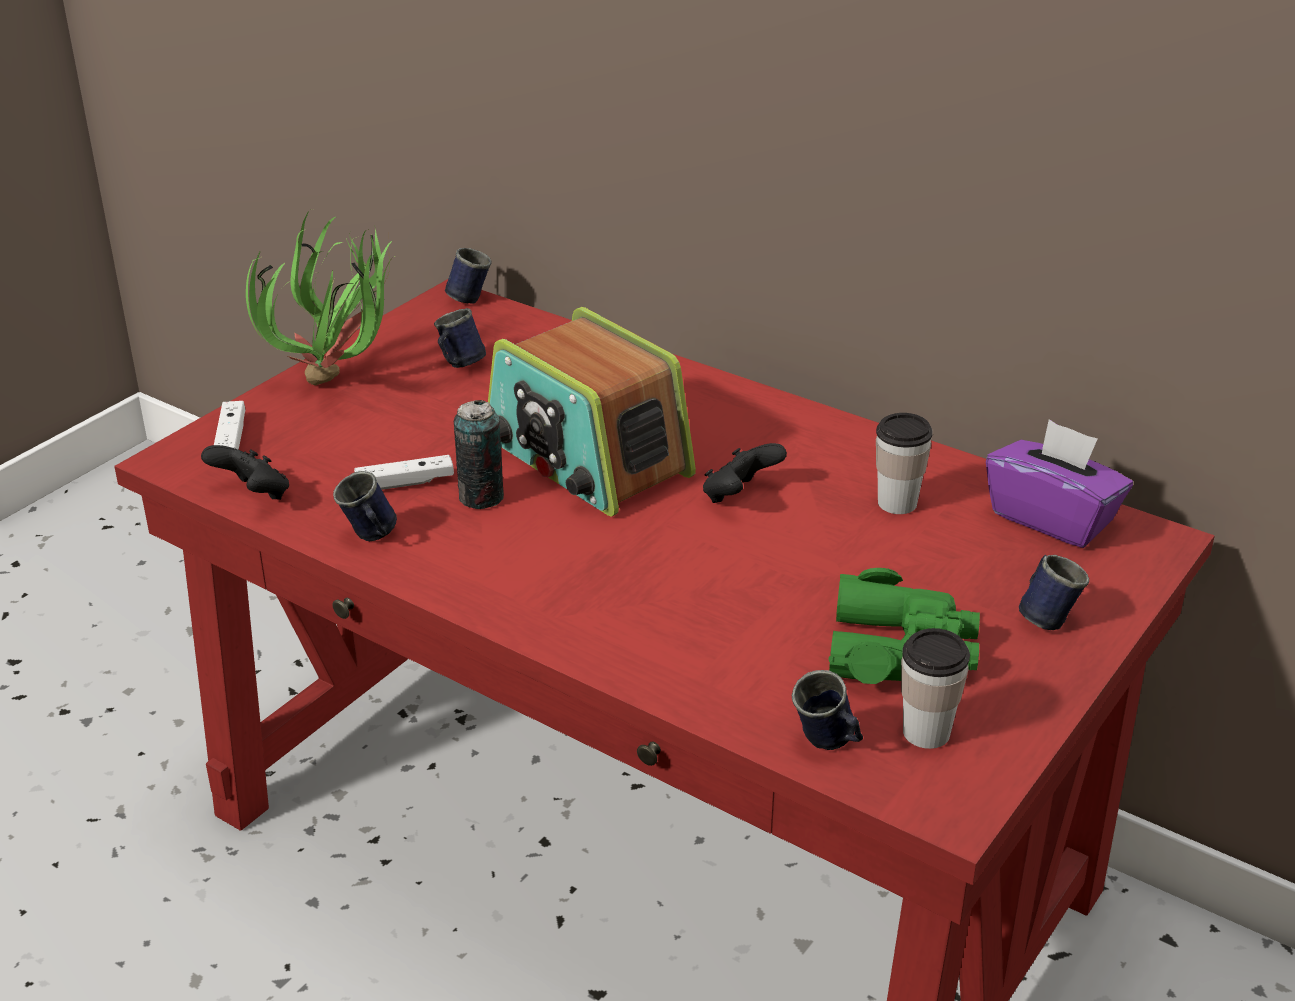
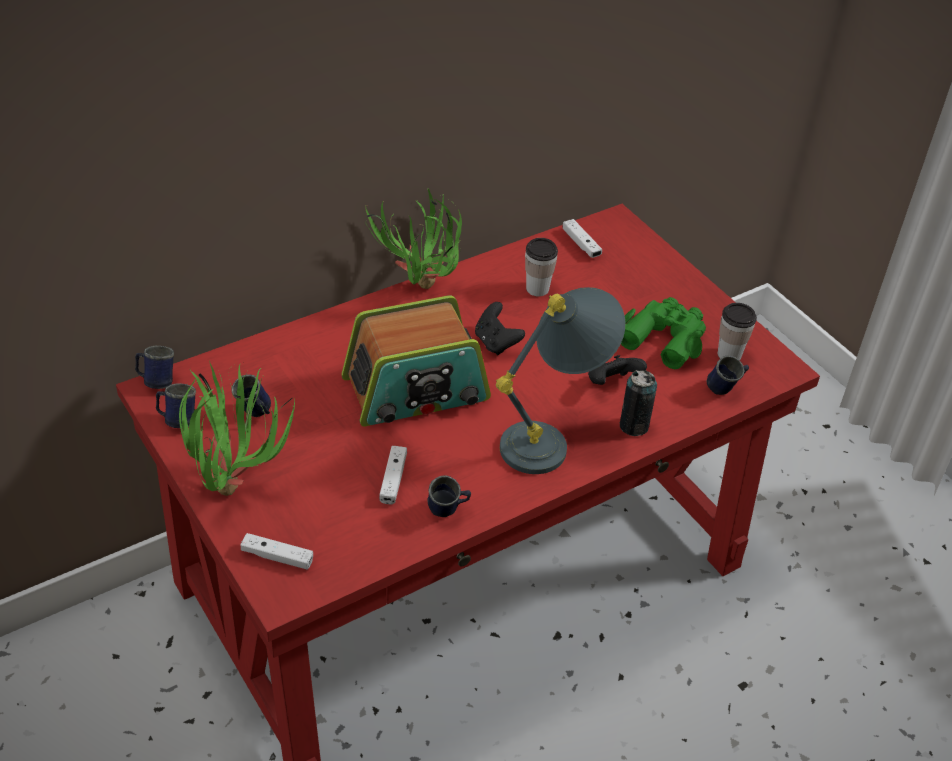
camera: 70 degrees left, 10 degrees up
(253, 495) = (361, 559): black game controller -> black game controller (611, 383)
(481, 497) = (432, 449): can -> can (634, 426)
(571, 591) = (553, 439): none -> grey table lamp
(786, 414) = (420, 293): none -> potted plant
(1045, 616) = (659, 281): blue mug -> blue mug (177, 420)
(1052, 518) = (581, 244): purple tissue box -> white game controller

